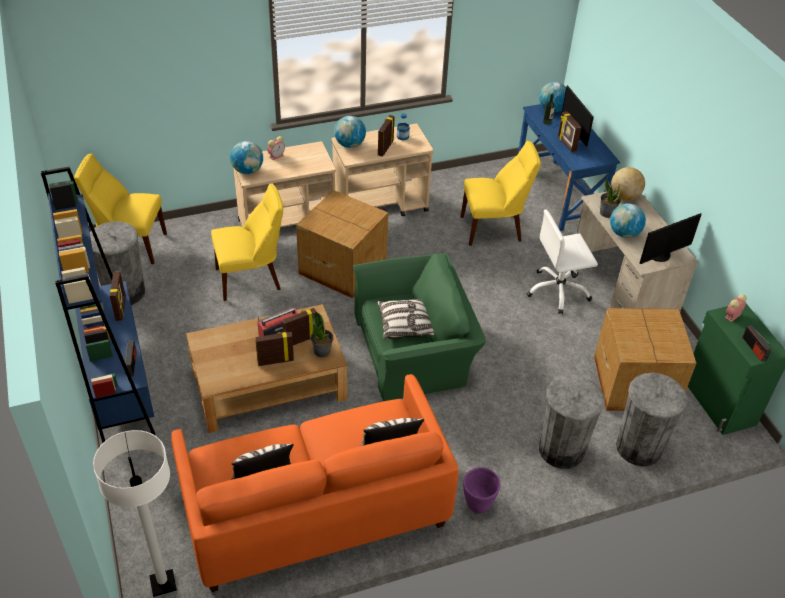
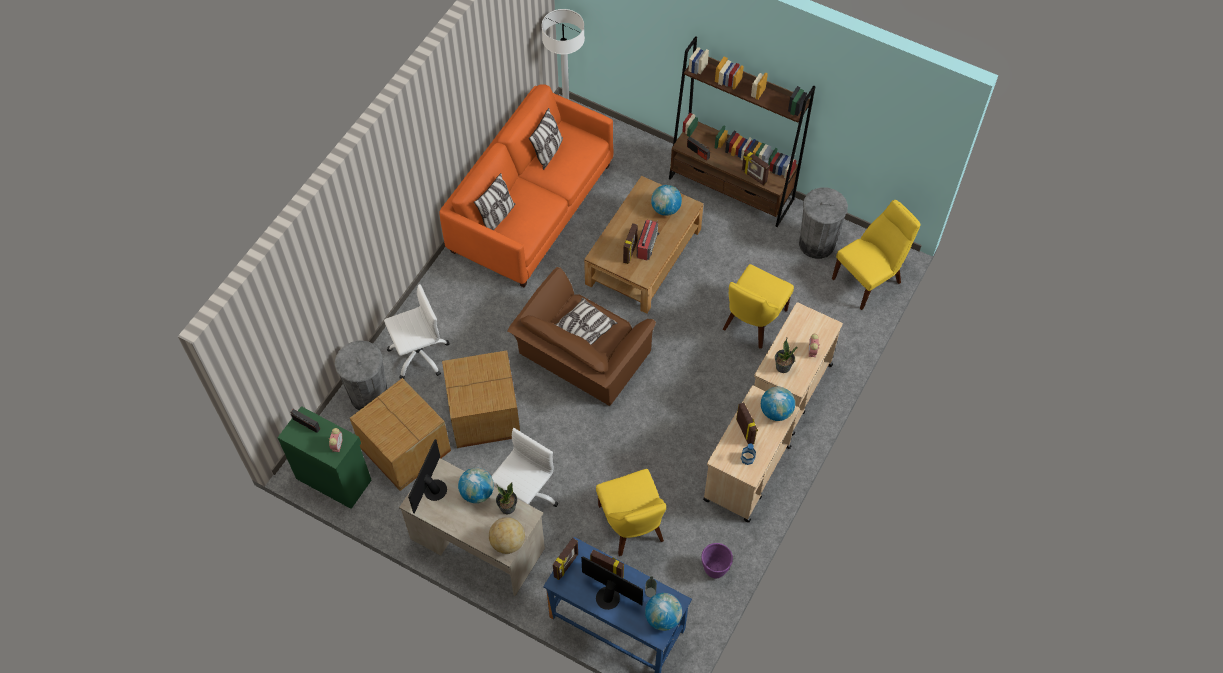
camera: 140 degrees right, 15 degrees up
(119, 382) = (731, 189): blue bookcase -> brown bookcase
(248, 170) = (812, 319): globe -> globe (665, 209)
(275, 361) = (628, 227): picture frame -> picture frame (566, 565)
(322, 351) = (608, 255): potted plant -> potted plant (783, 367)
(342, 266) = (705, 385): cardboard box -> cardboard box (485, 415)
(414, 348) = (581, 356): green armchair -> brown armchair
(478, 505) = (441, 279): purple planter -> purple planter (715, 569)
(494, 229) = (632, 526): yellow chair -> yellow chair turned 60 degrees counterclockwise
(561, 449) = (419, 354): grey trash can -> white office chair

